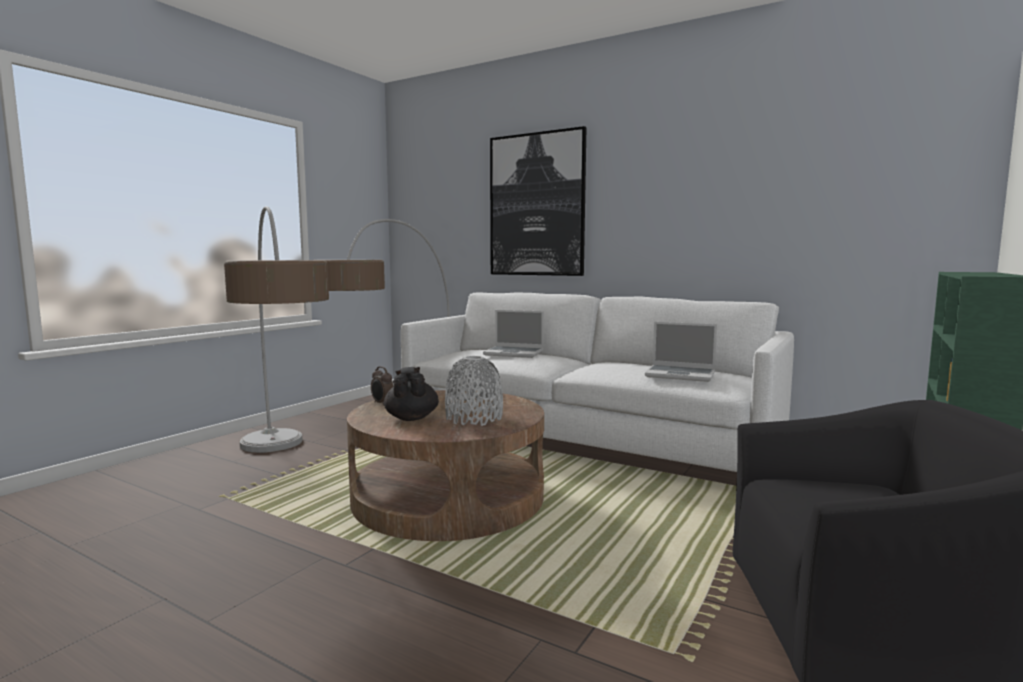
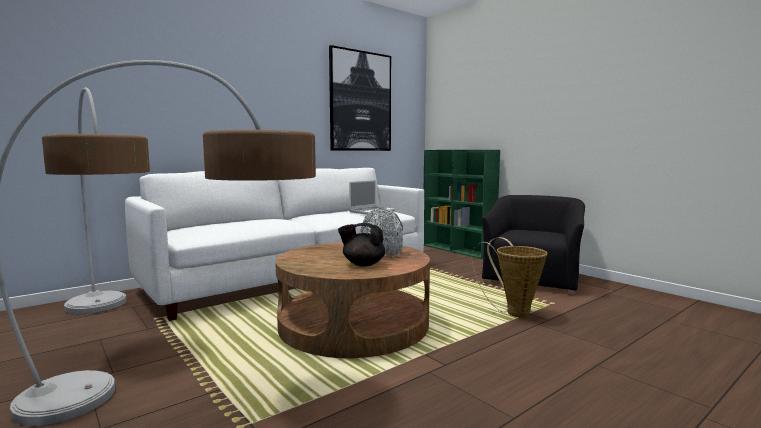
camera: 70 degrees left, 0 degrees up
(382, 403) = (304, 268): alarm clock -> none
(515, 353) = (249, 221): laptop -> none
(537, 205) = (190, 92): picture -> picture (360, 101)
(583, 608) = (513, 312): none -> basket

